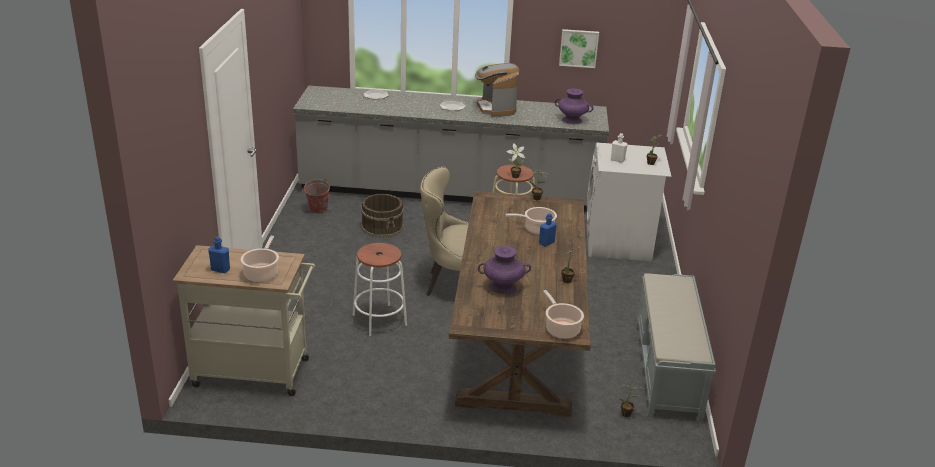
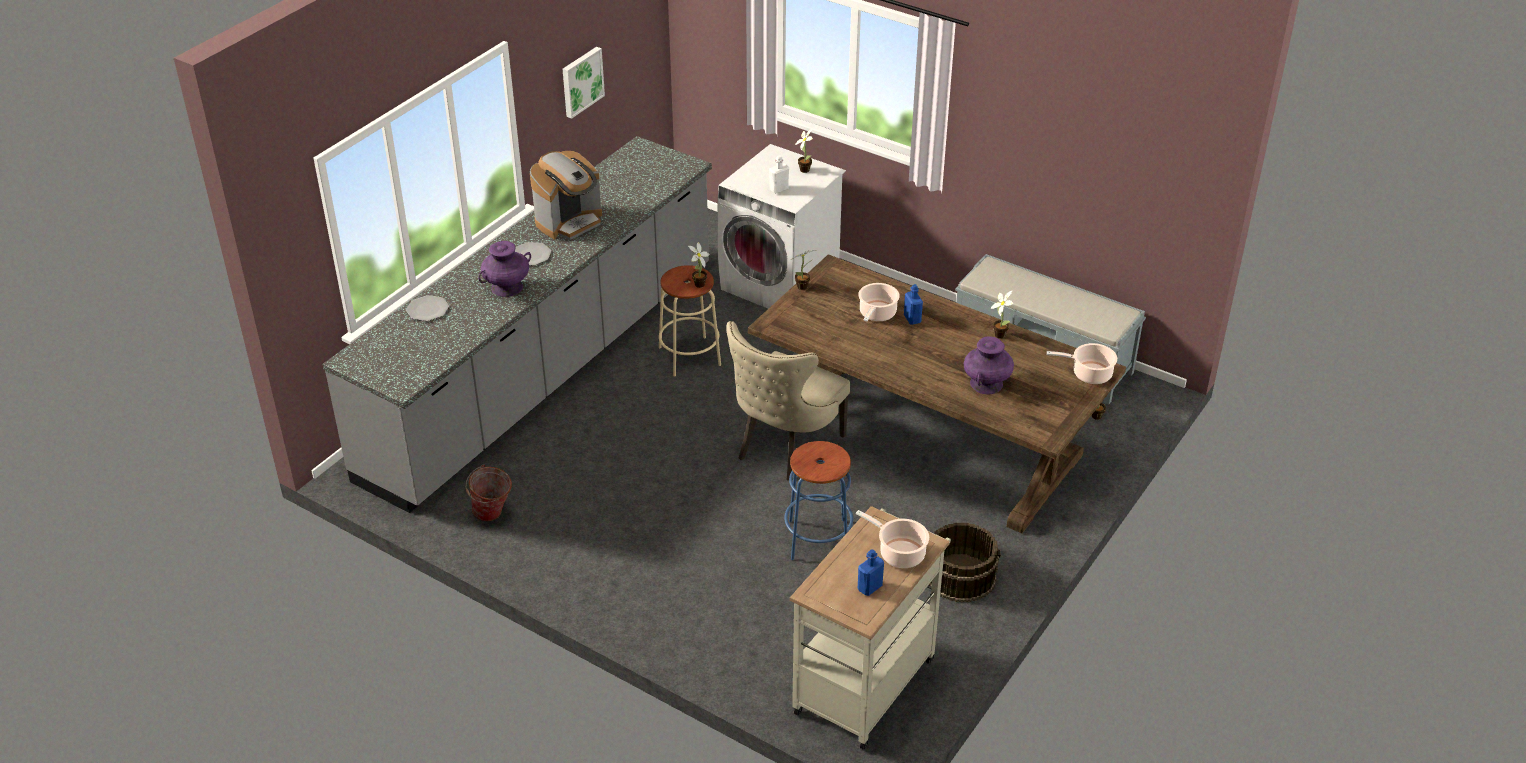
camera: 60 degrees left, 10 degrees up
(379, 320) = (818, 539): white stool -> blue stool
(382, 226) = (589, 464): brown bucket -> brown bucket (960, 576)
(496, 108) = (569, 221): coffee machine -> coffee machine turned 60 degrees counterclockwise
(572, 120) = (658, 177): purple vase -> purple vase (507, 287)

